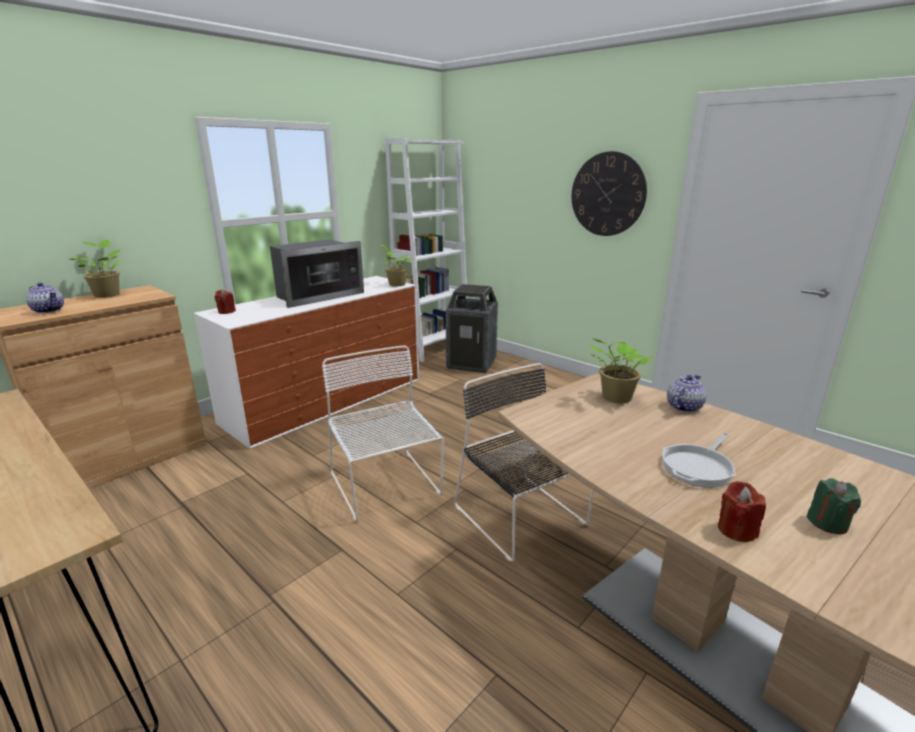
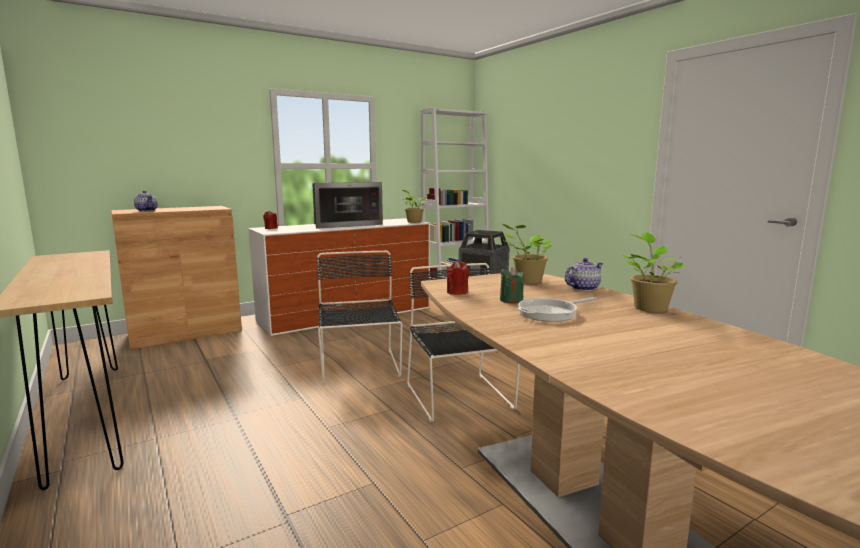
camera: 15 degrees right, 10 degrees down
(107, 294) = (190, 207): potted plant -> potted plant (649, 307)
(386, 486) = (359, 367): white chair -> black chair
(607, 194) = (599, 146): wall clock -> none
(736, 530) = (538, 339): red candle -> red candle (457, 292)
(827, 523) = (626, 343): green candle -> green candle (511, 300)

